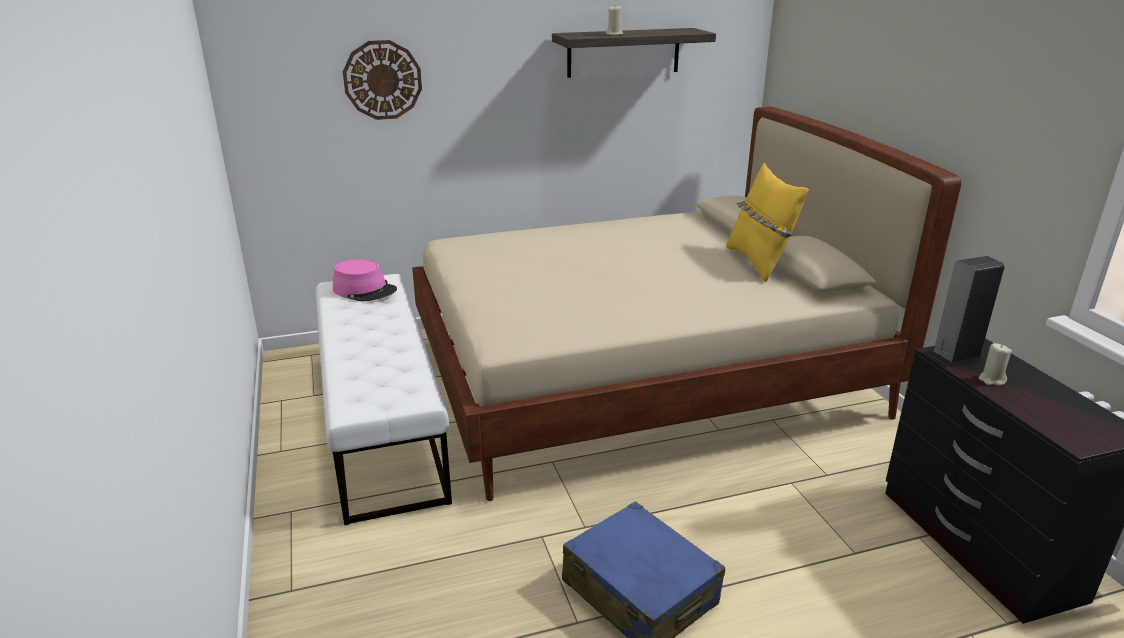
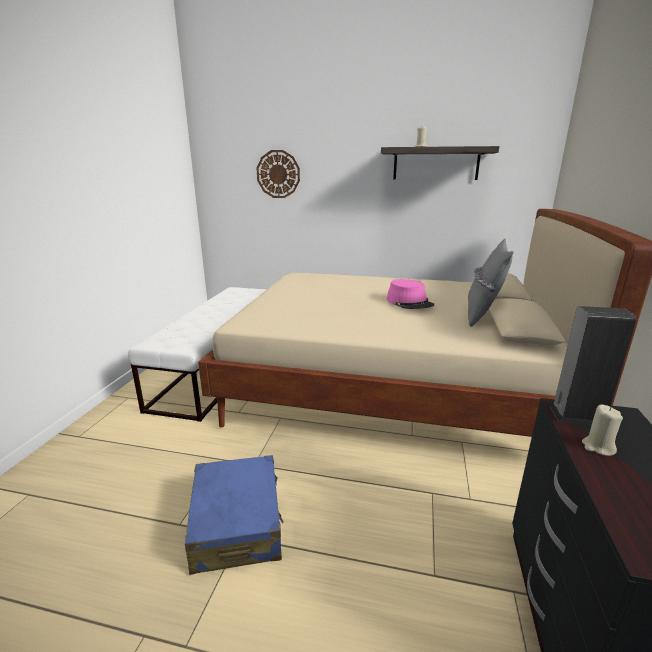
camera: 30 degrees right, 5 degrees down
(365, 290) = (243, 293): pink hat -> pink hat (409, 302)
(759, 263) = (482, 315): yellow pillow -> grey pillow

